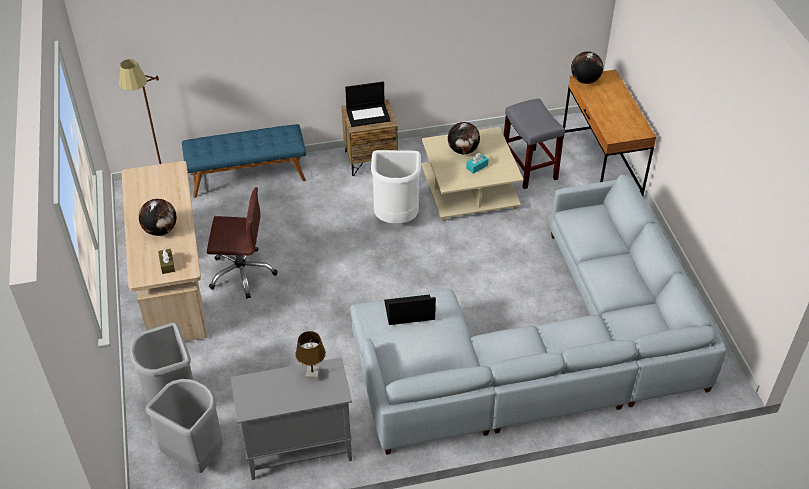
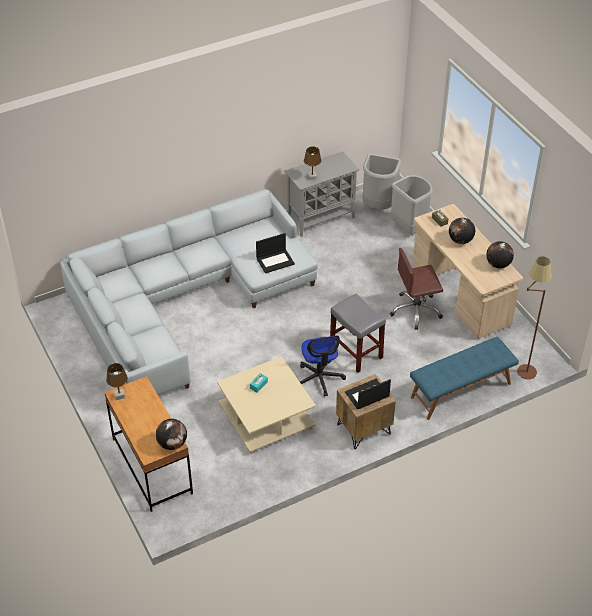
camera: 165 degrees right, 0 degrees up
(396, 217) = (319, 378): white trash can -> office chair
(463, 150) = (275, 399): globe -> globe (498, 264)
(528, 168) = (218, 451): grey stool -> grey stool (356, 352)
(638, 130) = (119, 395): none -> brown table lamp

